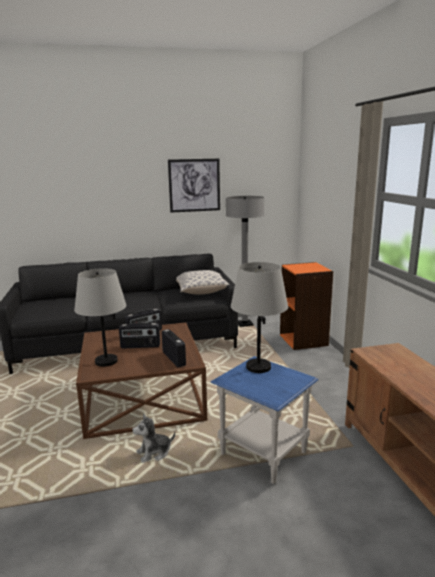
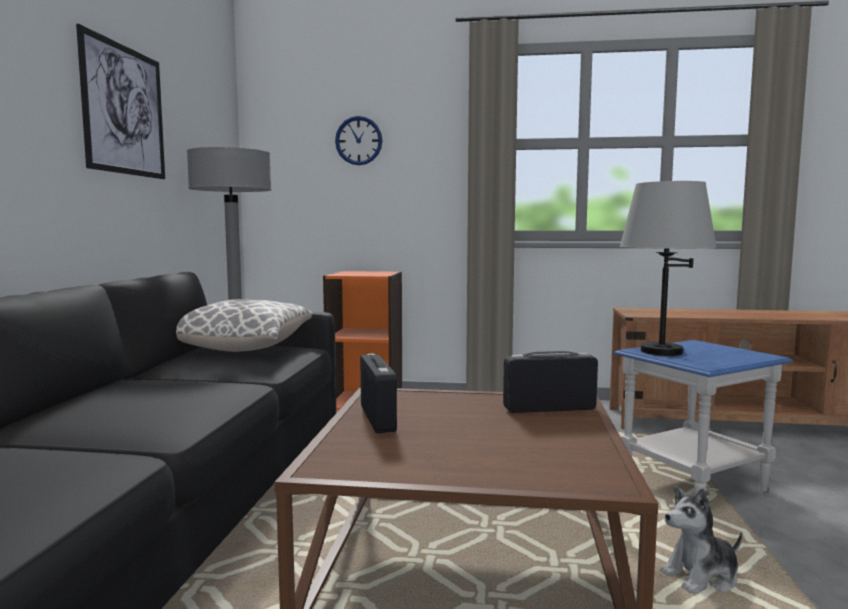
camera: 70 degrees left, 10 degrees down
(106, 361) = (528, 464): grey table lamp -> none
(140, 346) = (458, 428): radio -> none
(154, 453) = (701, 577): plush toy -> plush toy turned 75 degrees clockwise
(328, 184) = (358, 140): none -> wall clock

